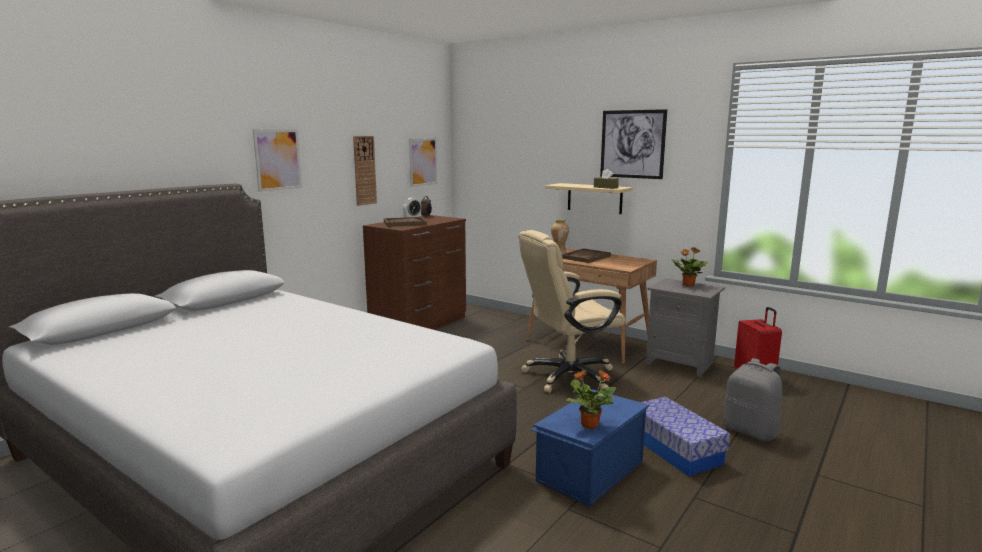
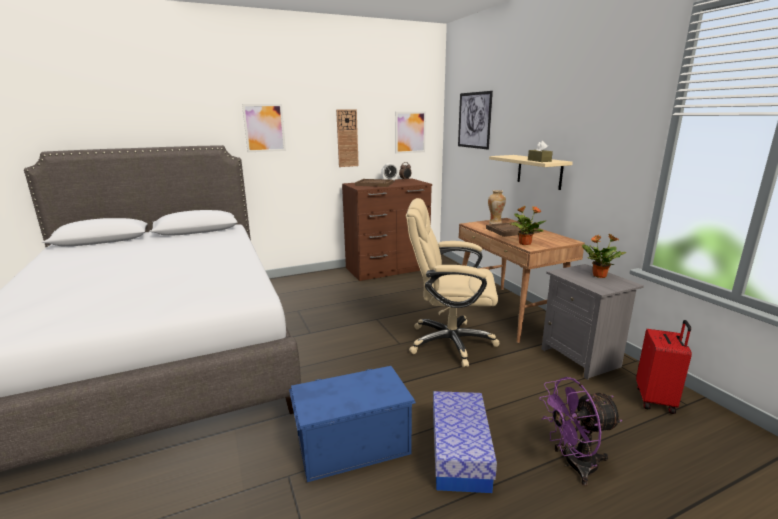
camera: 30 degrees right, 5 degrees up
(589, 425) = (328, 402): potted plant -> potted plant (524, 243)
(632, 144) = (576, 114): picture -> picture (474, 120)
(751, 431) = (573, 465): grey backpack -> purple fan

